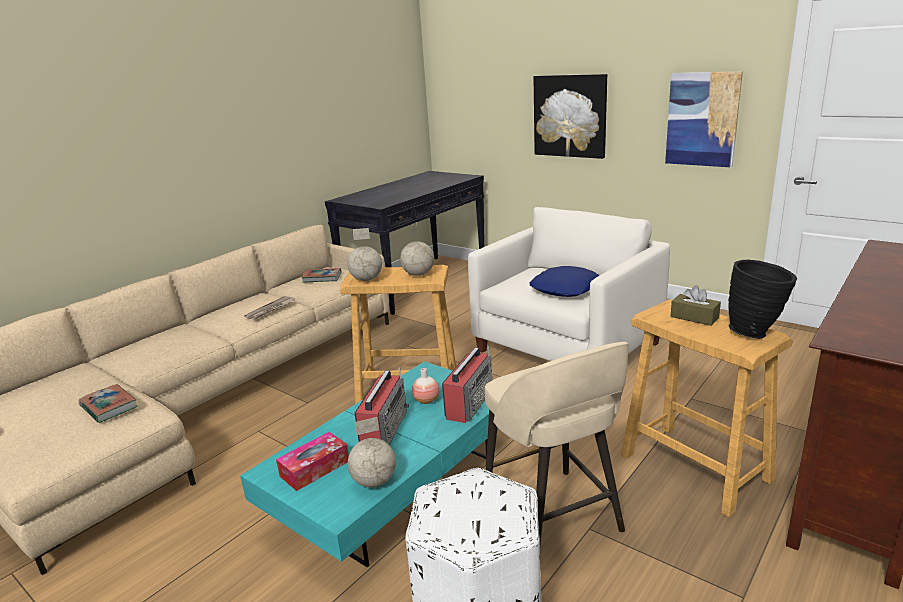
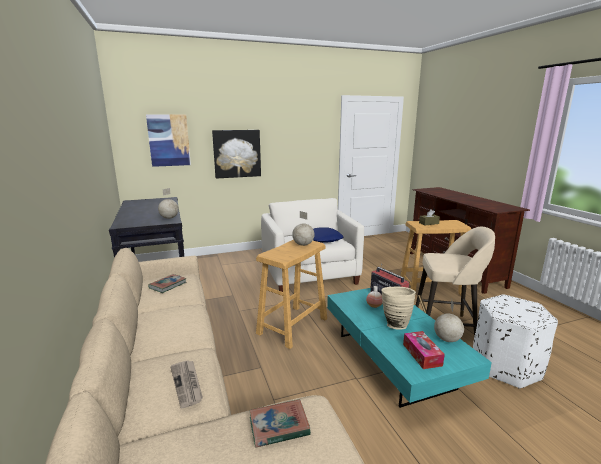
camera: 60 degrees left, 5 degrees down
(270, 309) = (193, 314): newspaper -> newspaper (187, 384)
(366, 279) = (287, 256): globe -> globe (169, 218)
(384, 429) = (395, 324): radio -> beige vase
(702, 119) = (308, 152): picture -> picture (169, 140)
(756, 333) = (451, 221): black vase -> none

